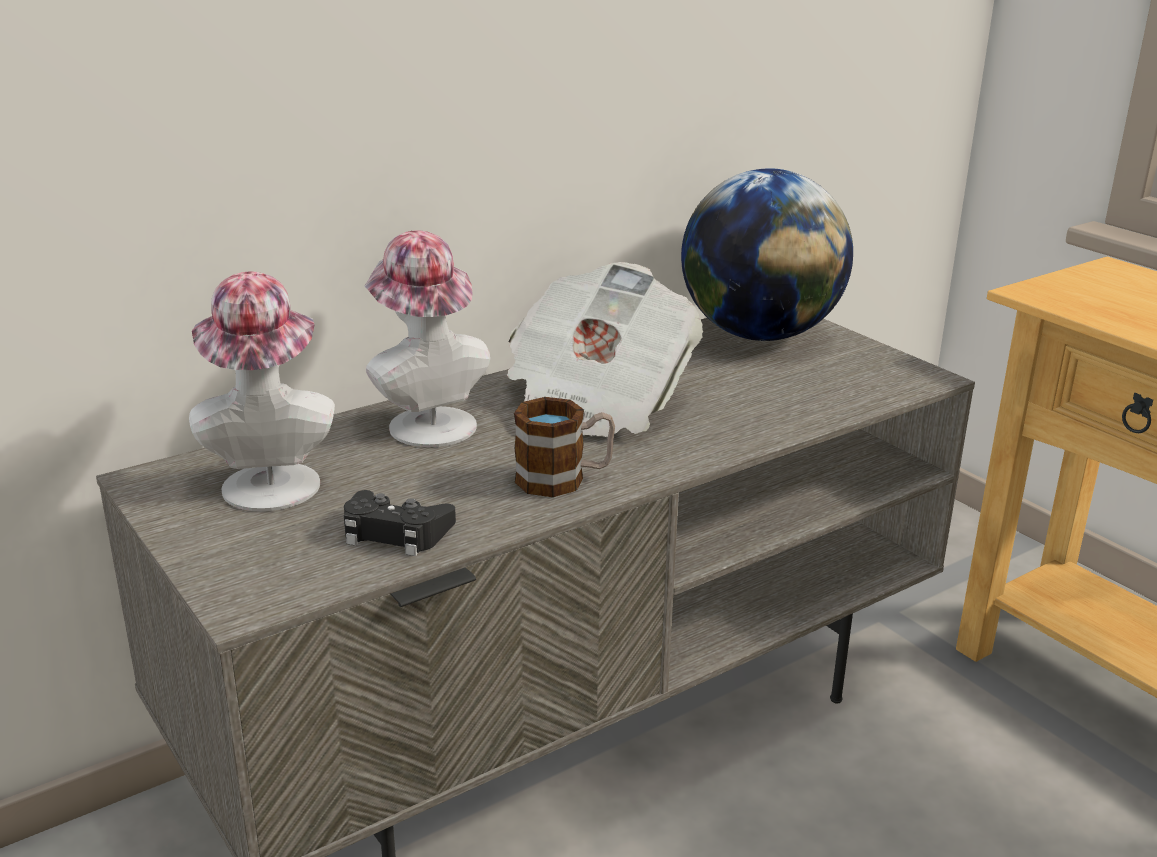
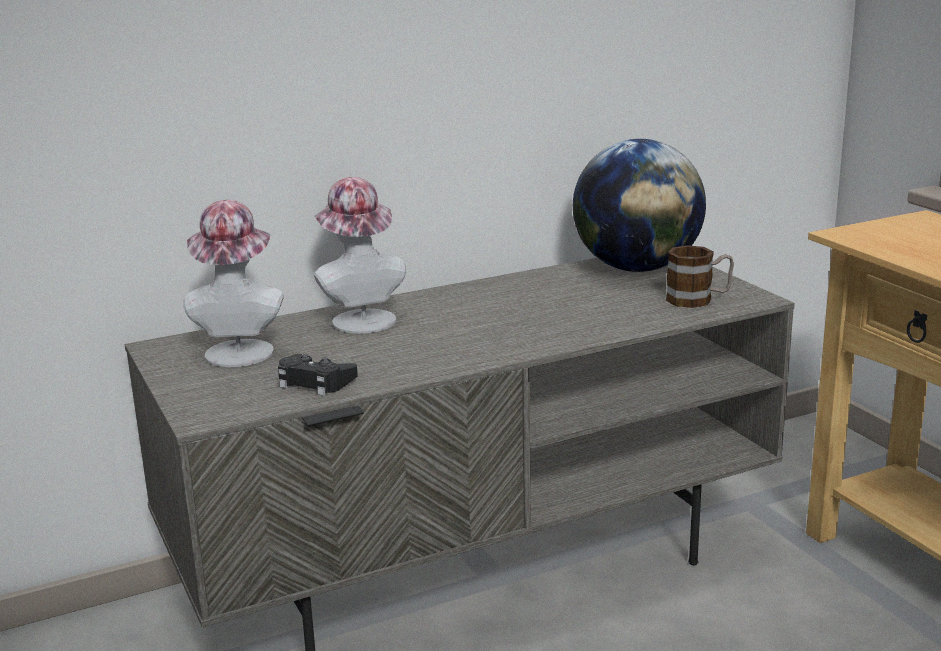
camera: 10 degrees right, 5 degrees down
(564, 479) = (446, 355): mug -> mug (698, 299)
(594, 403) = (488, 310): newspaper -> none

